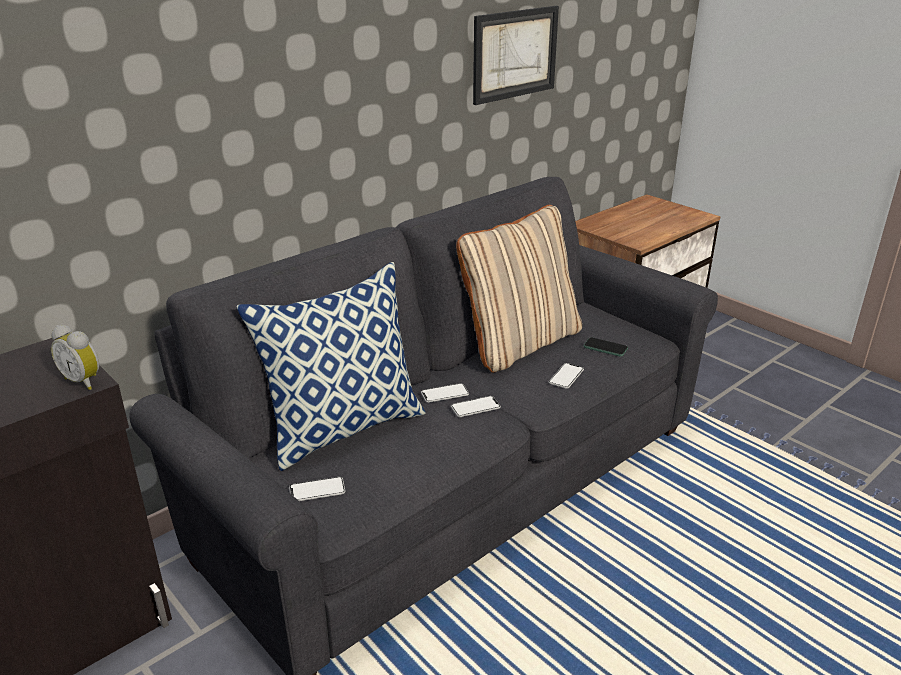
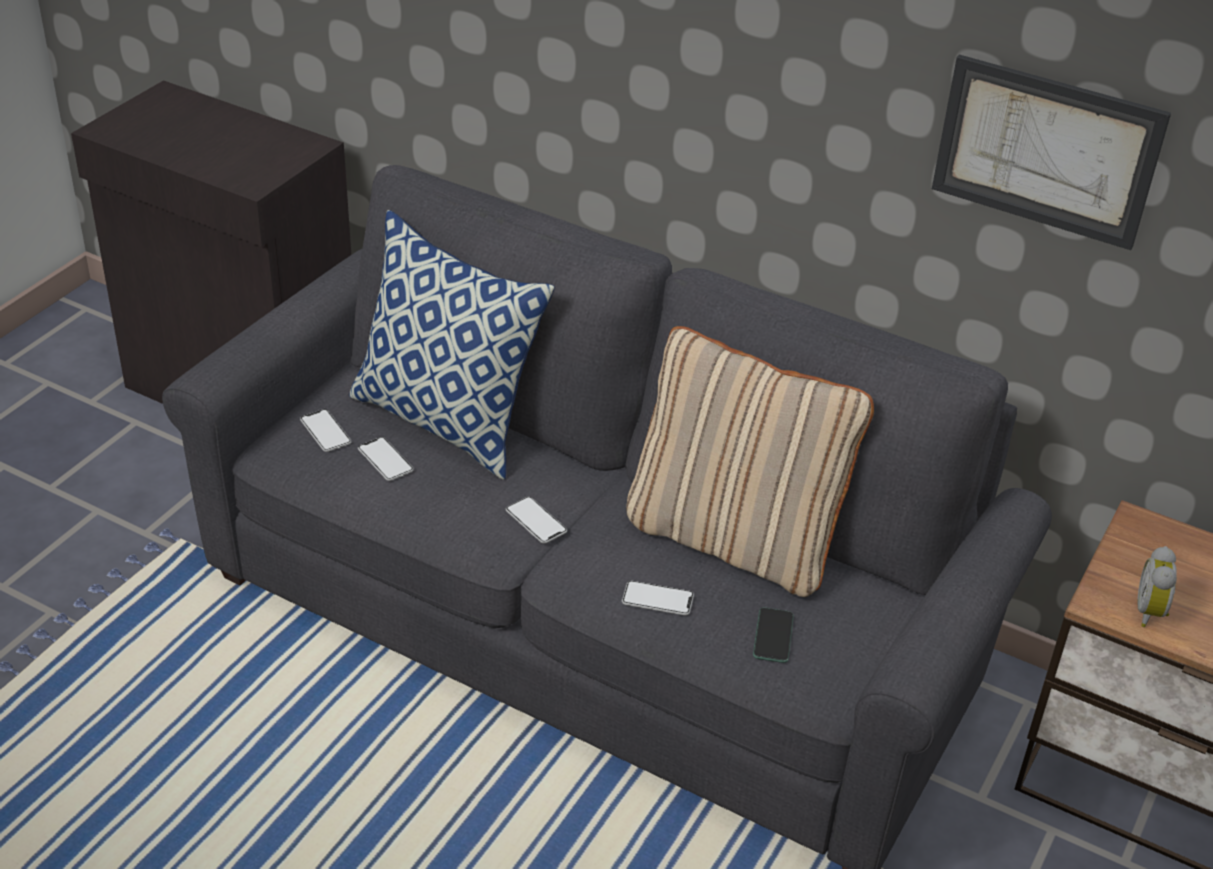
camera: 70 degrees right, 10 degrees up
(84, 381) = (255, 182): alarm clock -> alarm clock (1151, 613)
(445, 394) = (558, 488): phone -> phone (385, 460)

